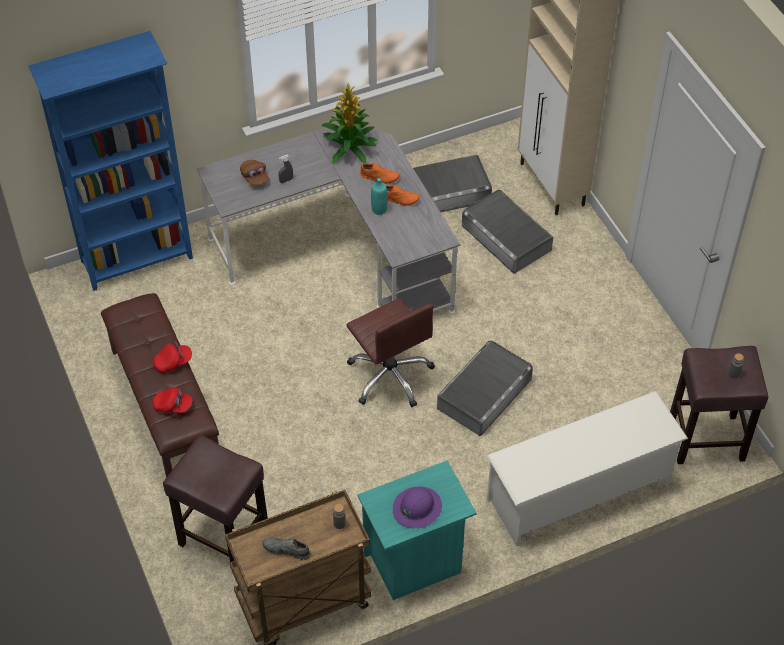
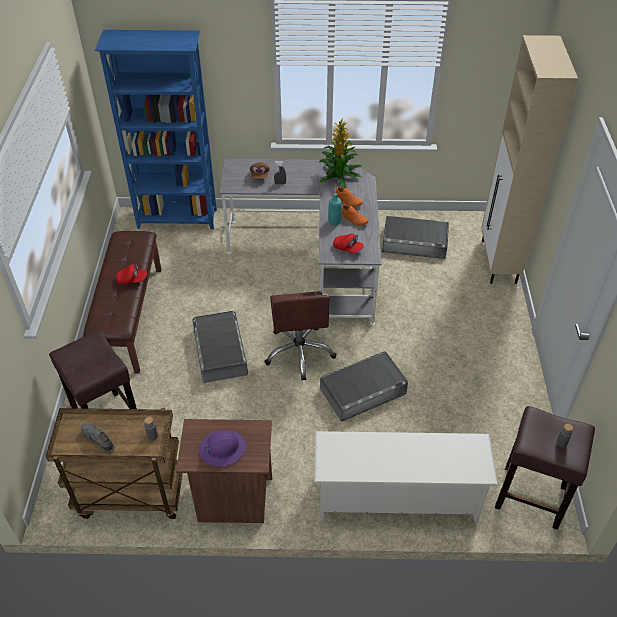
camera: 25 degrees right, 5 degrees down
(173, 406) = (111, 308): red cap -> red cap (348, 248)
(414, 563) = (232, 500): turquoise nightstand -> brown nightstand
(506, 237) = (443, 286): grey storage box -> grey storage box (220, 351)

